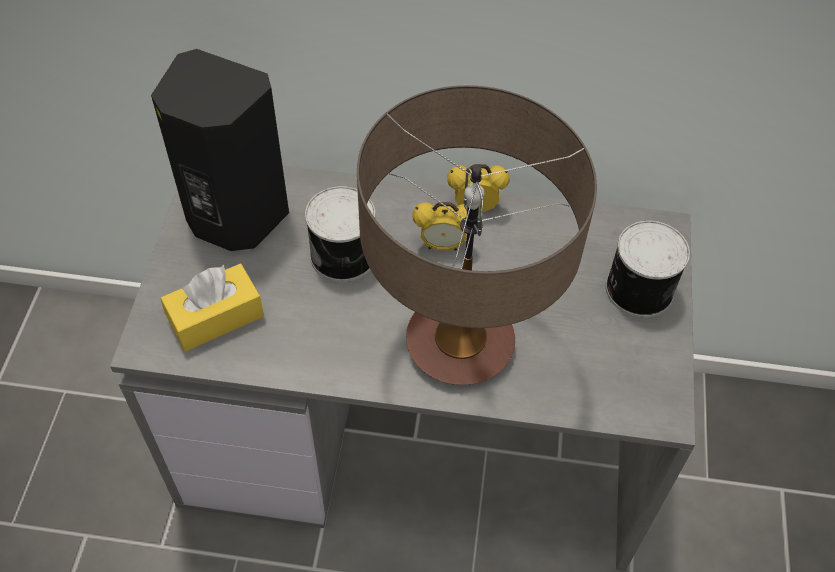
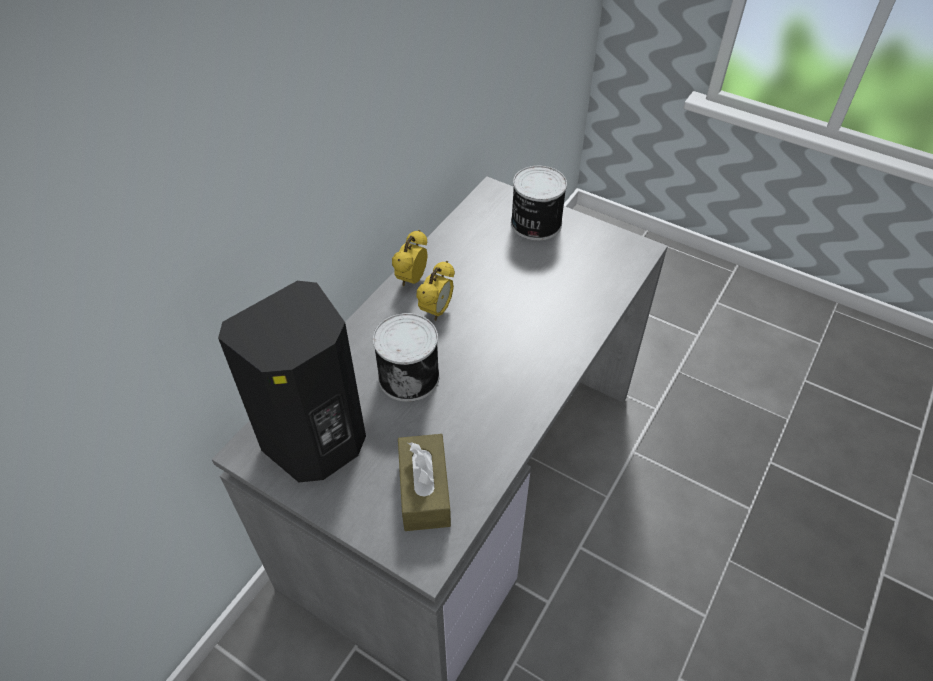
camera: 65 degrees left, 5 degrees down
(216, 317) = (424, 490): yellow tissue box -> brown tissue box
(459, 344) = (535, 333): table lamp -> none

